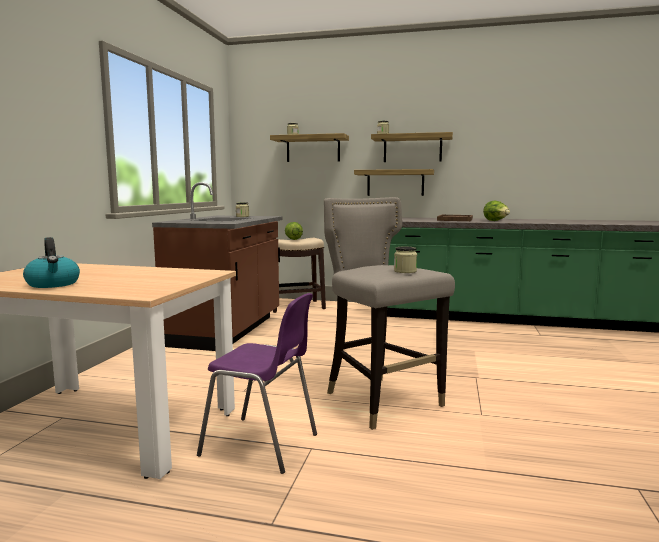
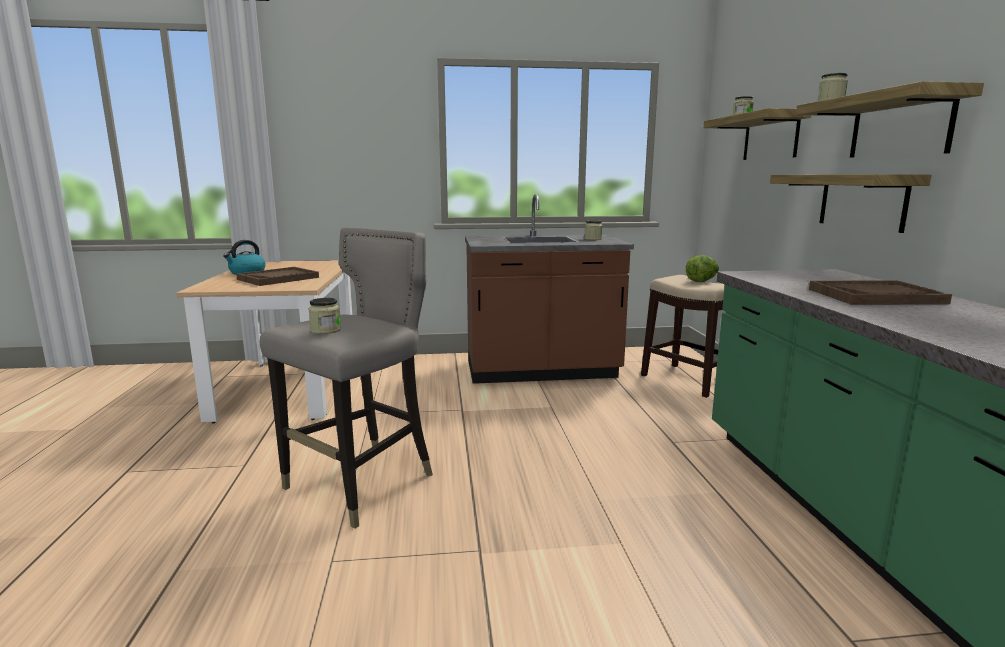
camera: 70 degrees right, 5 degrees up
(136, 277) = (278, 278): none -> brown tray
(262, 445) = (252, 444): purple chair -> none
(496, 221) = (914, 318): lettuce -> none

